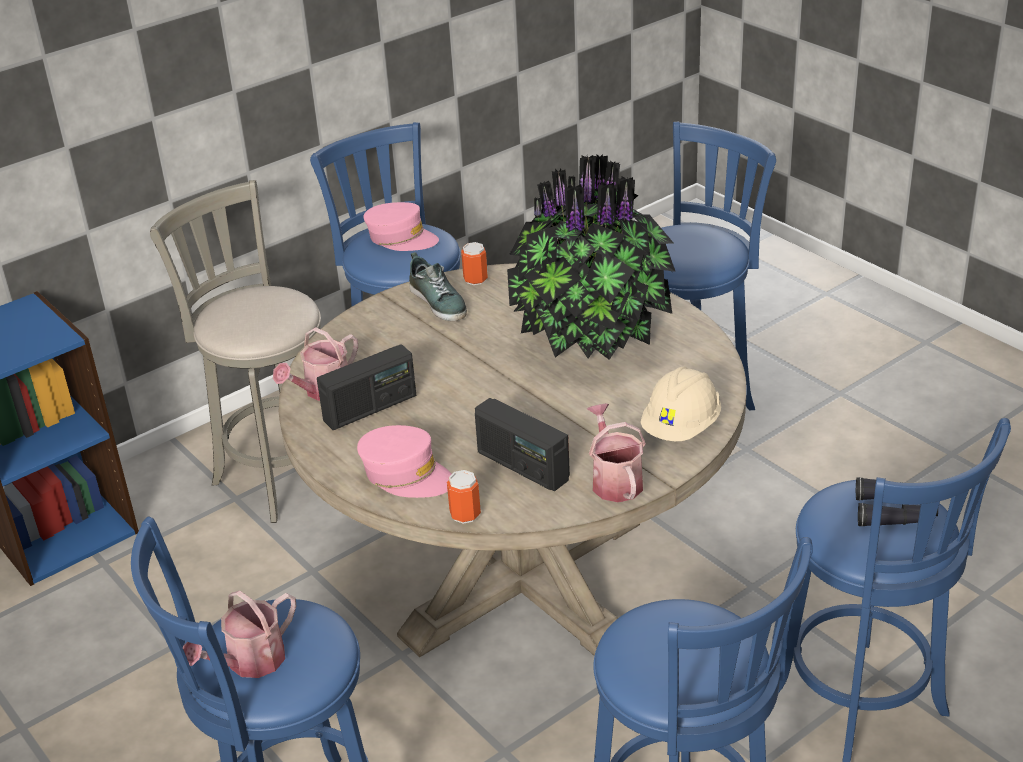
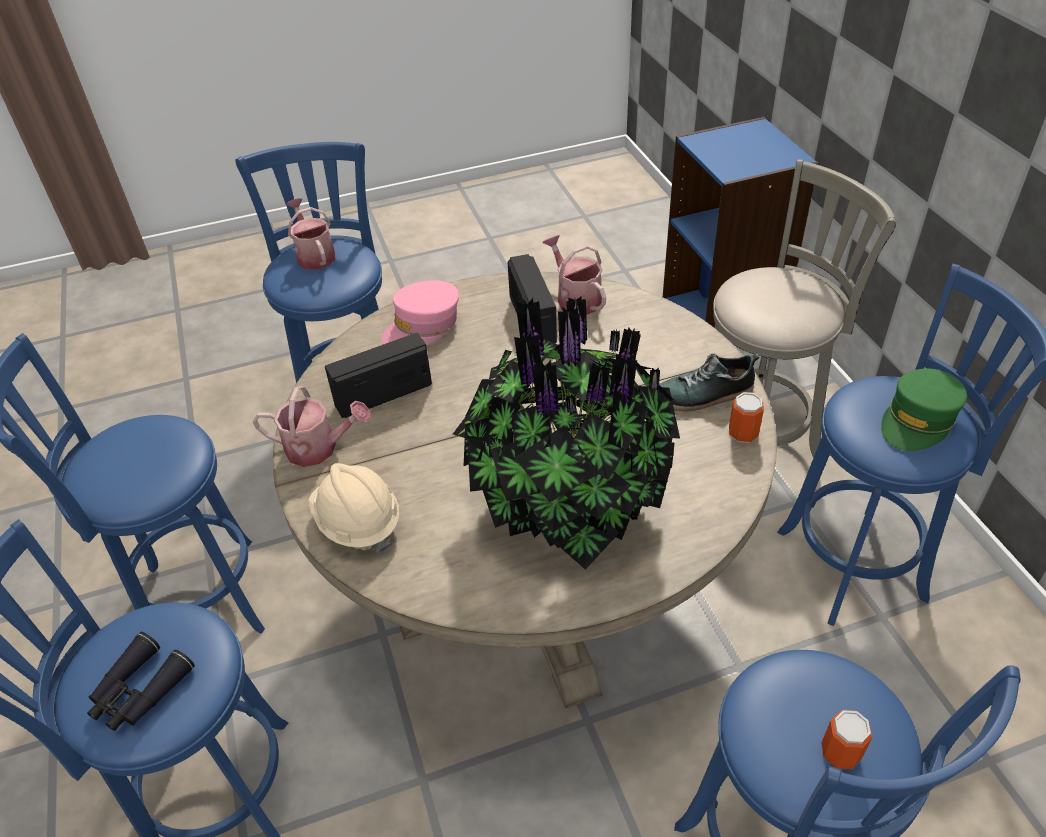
camera: 110 degrees right, 10 degrees up
(401, 238) = (918, 420): pink cap -> green cap
(465, 514) = (347, 348): can -> can (840, 753)

